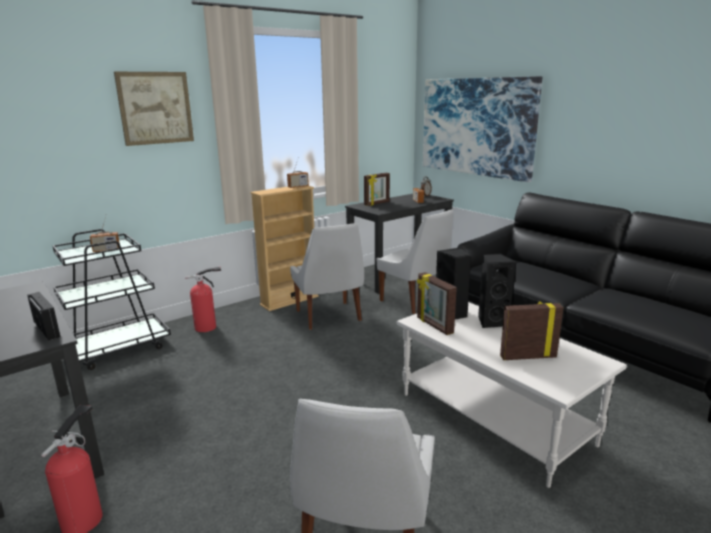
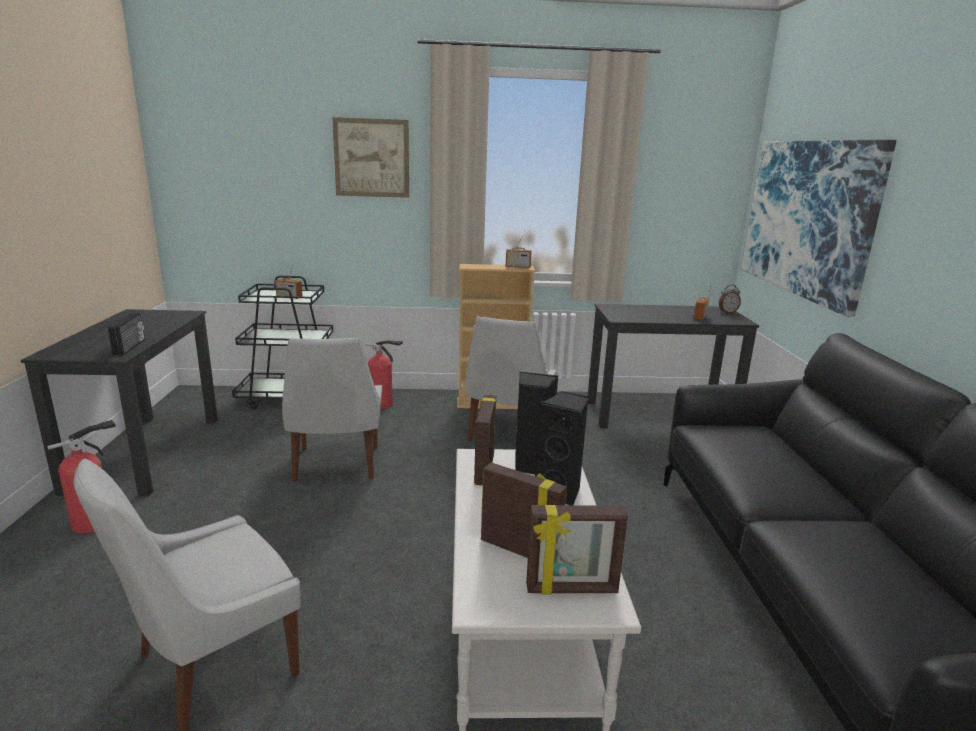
camera: 35 degrees right, 0 degrees up
(377, 203) = (638, 309): picture frame -> picture frame (572, 590)
(415, 301) = (633, 451): white chair -> white chair (336, 465)

